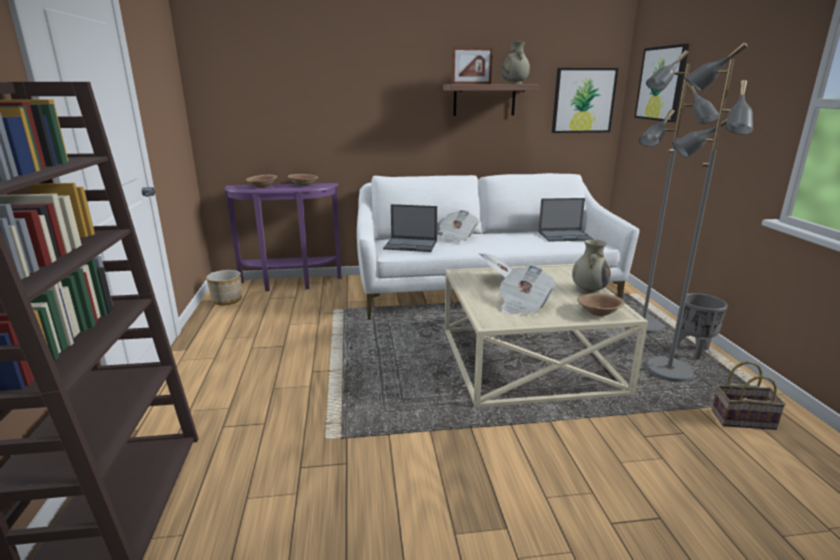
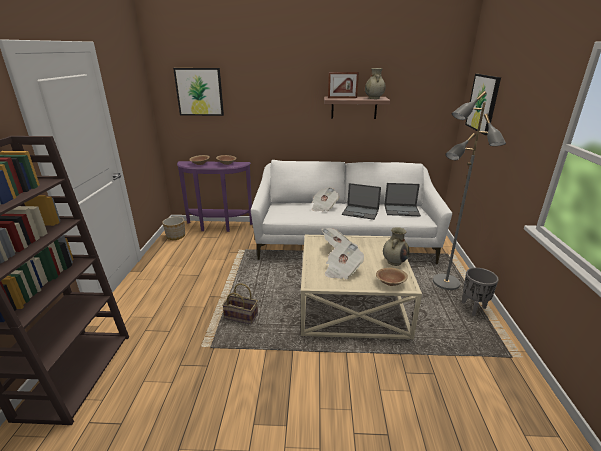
camera: 10 degrees right, 5 degrees up
(411, 245) = (290, 212): laptop -> laptop (361, 212)
(583, 100) = (429, 108): picture -> picture (199, 92)
(667, 371) = (446, 322): grey floor lamp -> none
(744, 419) = (484, 368): basket -> basket (242, 316)

